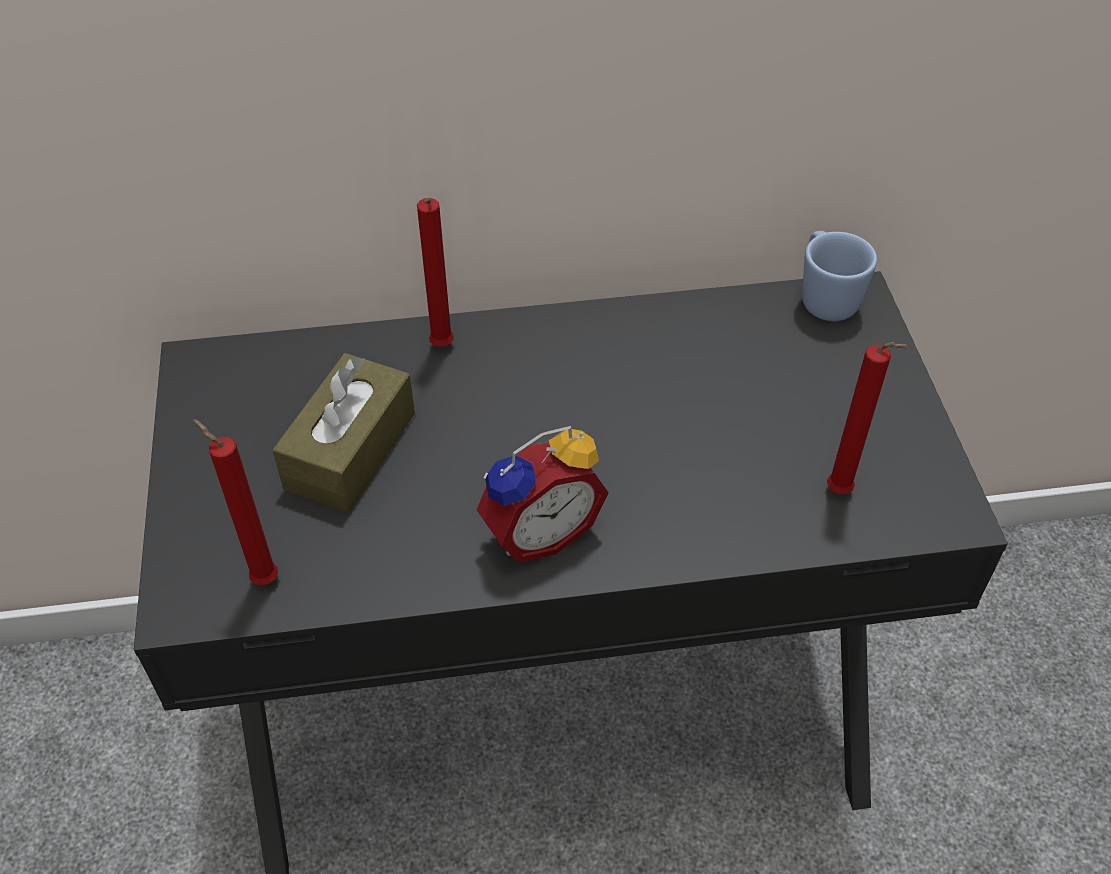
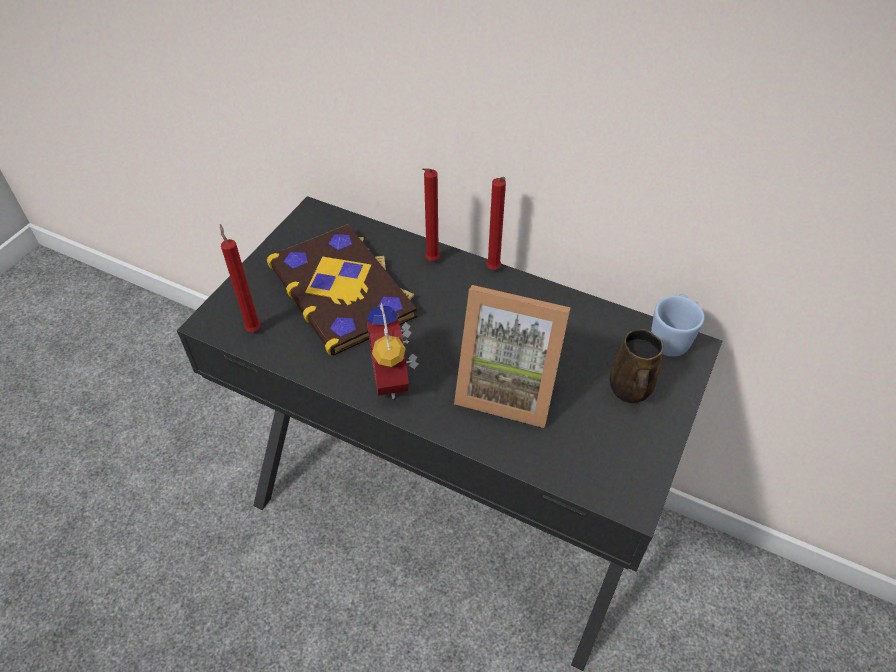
camera: 35 degrees right, 0 degrees up
(350, 450) = (343, 290): brown tissue box -> book
(538, 531) = (395, 378): alarm clock -> alarm clock turned 75 degrees clockwise
(693, 461) = (508, 387): none -> picture frame
(836, 384) = (630, 390): none -> brown mug
(842, 493) = (576, 451): red candle -> red candle (494, 270)

